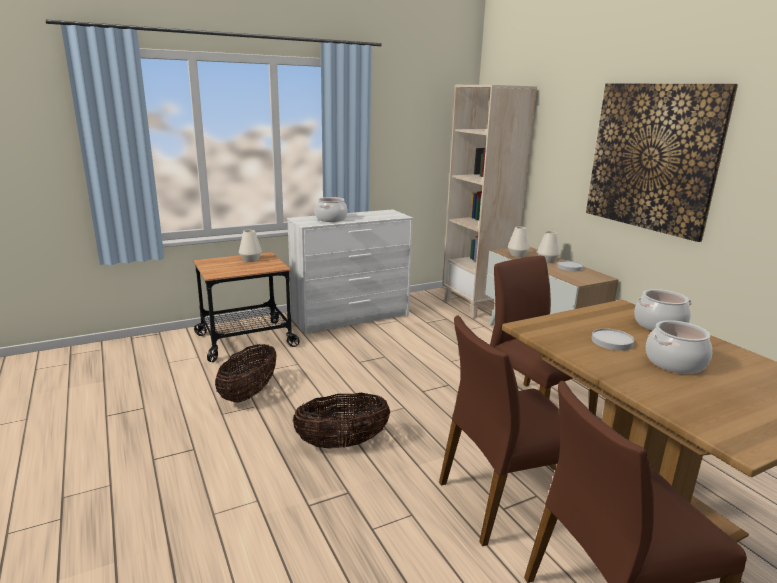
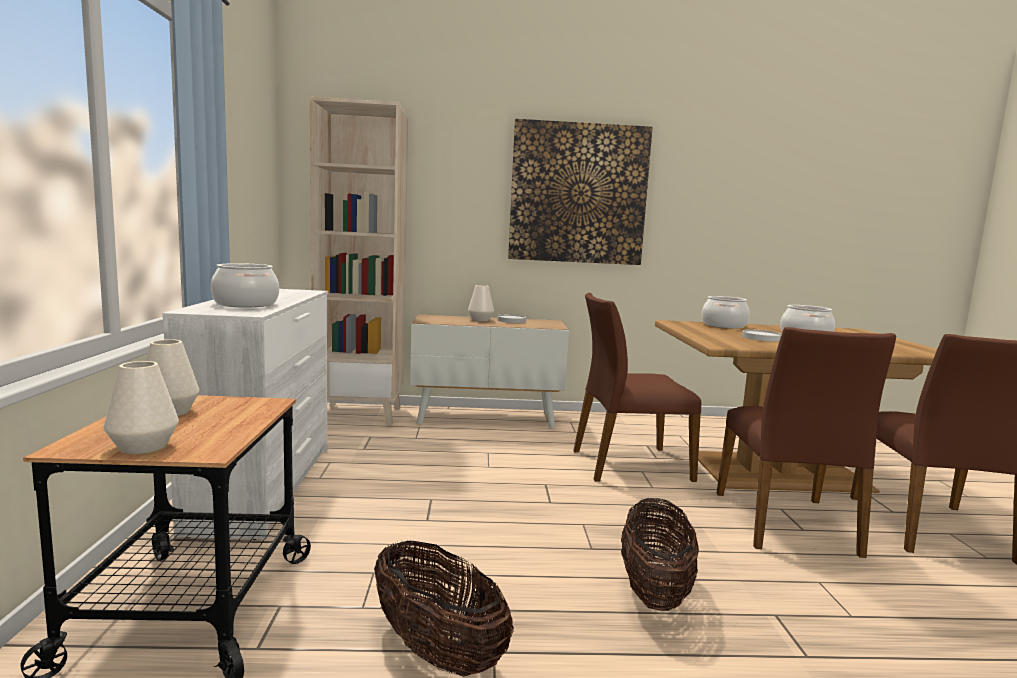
camera: 65 degrees left, 10 degrees down
(517, 255) = (447, 321): white vase -> white vase (143, 447)

